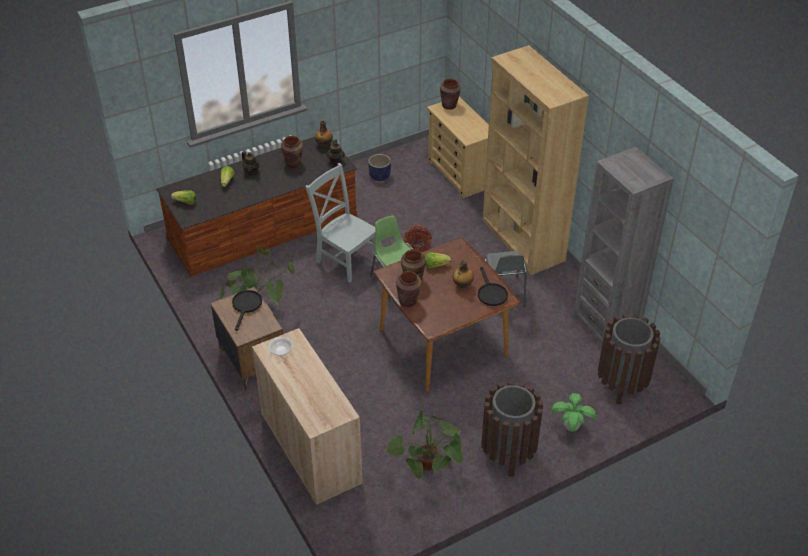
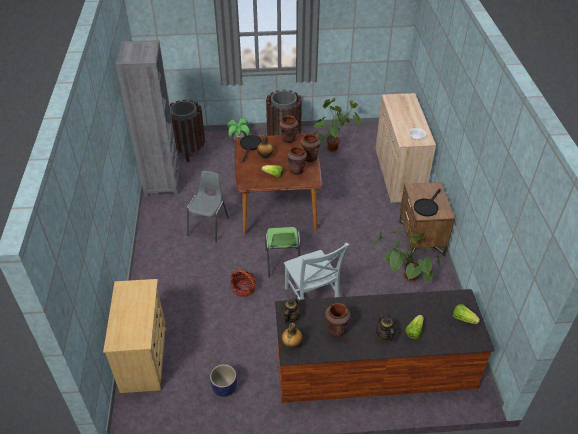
camera: 155 degrees left, 0 degrees up
(449, 105) = (126, 339): brown vase -> brown vase (288, 139)
(522, 241) = (155, 263): brown bookcase -> none

